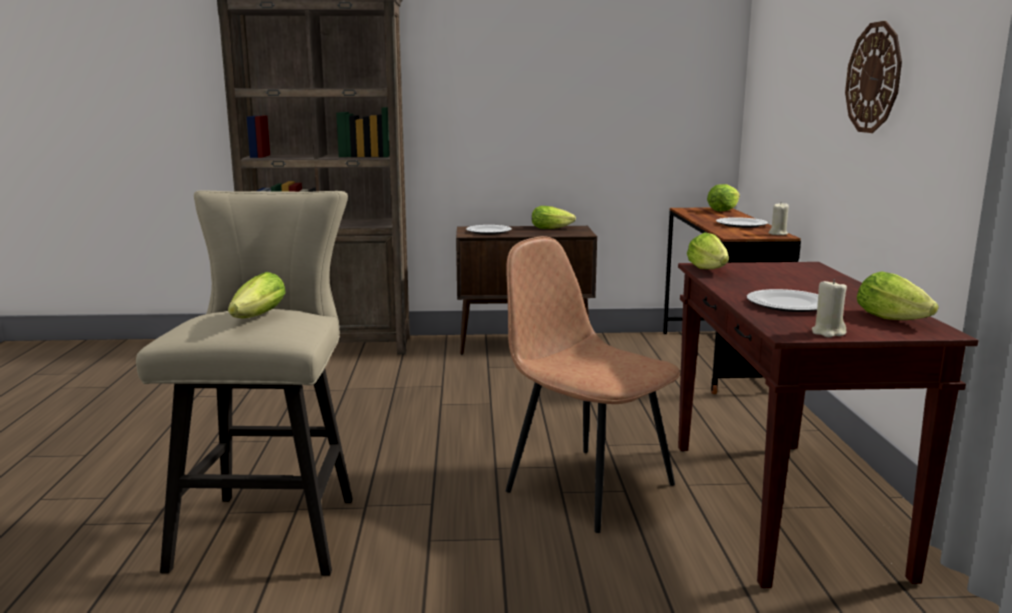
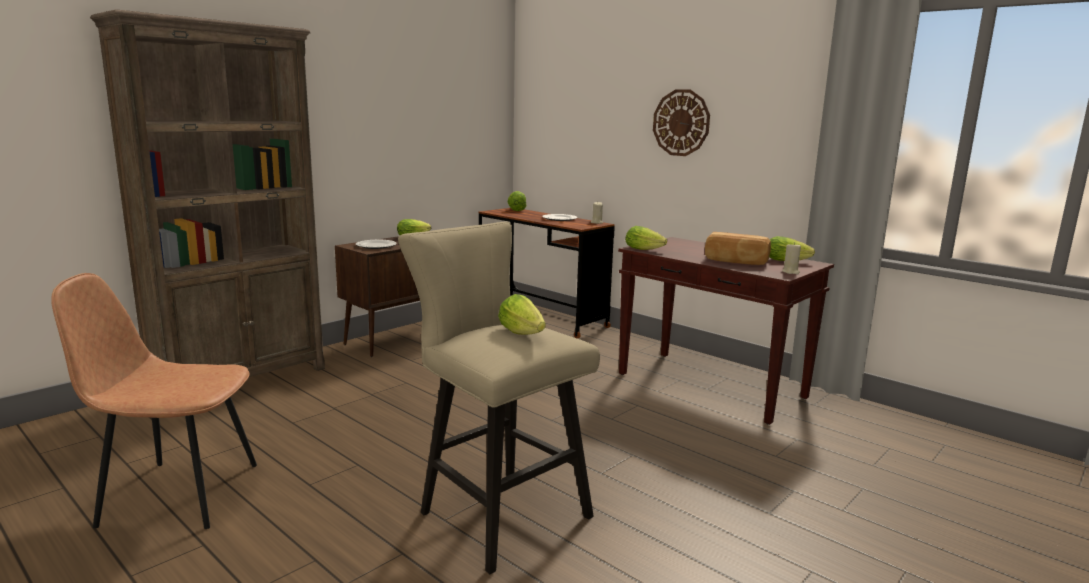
camera: 45 degrees left, 0 degrees up
(587, 486) = (617, 410): brown chair -> brown chair (177, 494)
(788, 304) = (736, 261): plate -> bread

